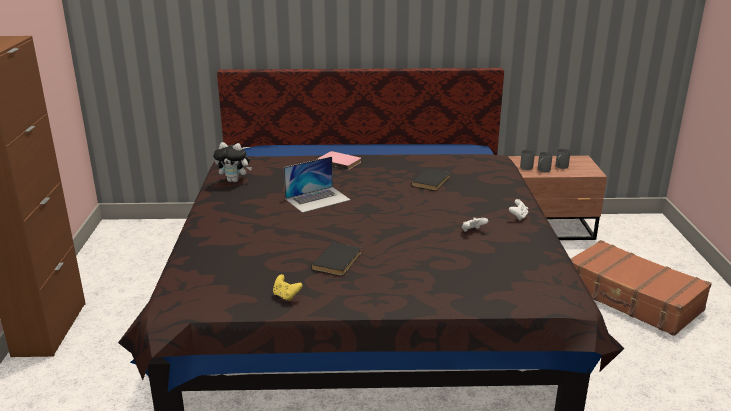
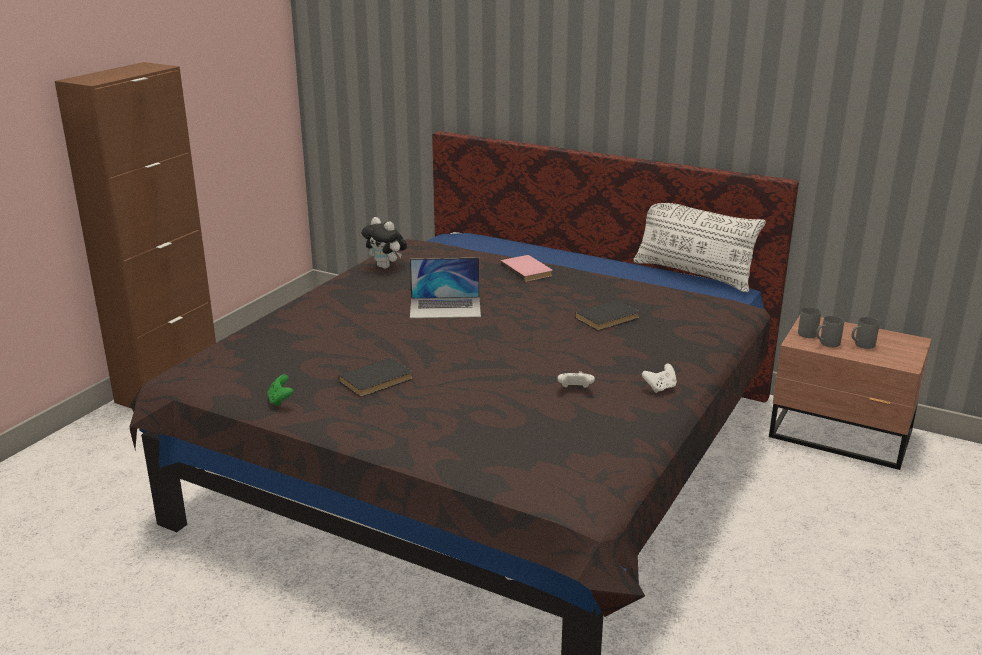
camera: 30 degrees right, 0 degrees up
(286, 296) = (280, 400): yellow game controller -> green game controller
(442, 143) = (693, 274): none -> white pillow
(631, 299) = (863, 564): brown suitcase -> none

